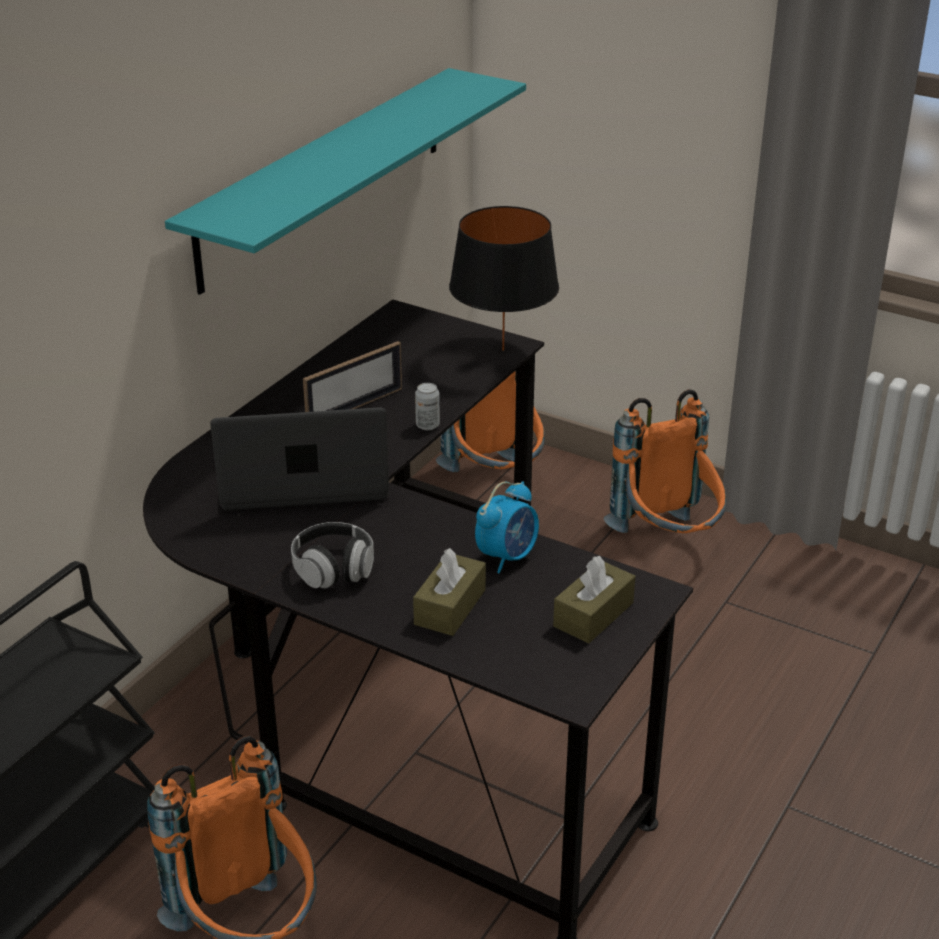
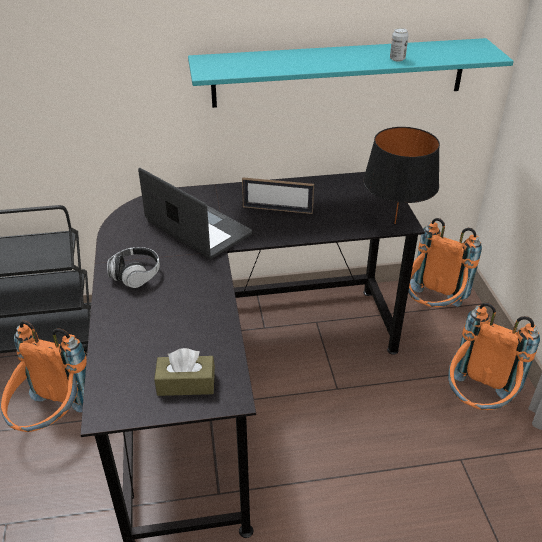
camera: 50 degrees right, 5 degrees up
(427, 425) = (291, 238): can -> can (397, 59)
(450, 607) = (141, 328): brown tissue box -> none
(507, 556) = (206, 324): alarm clock -> none

